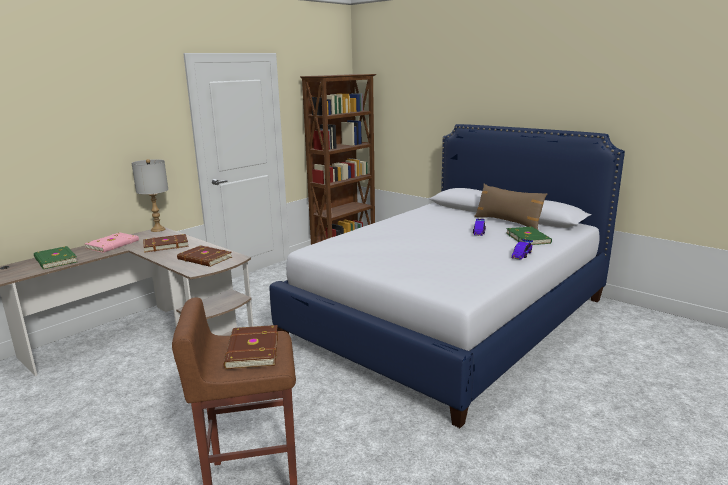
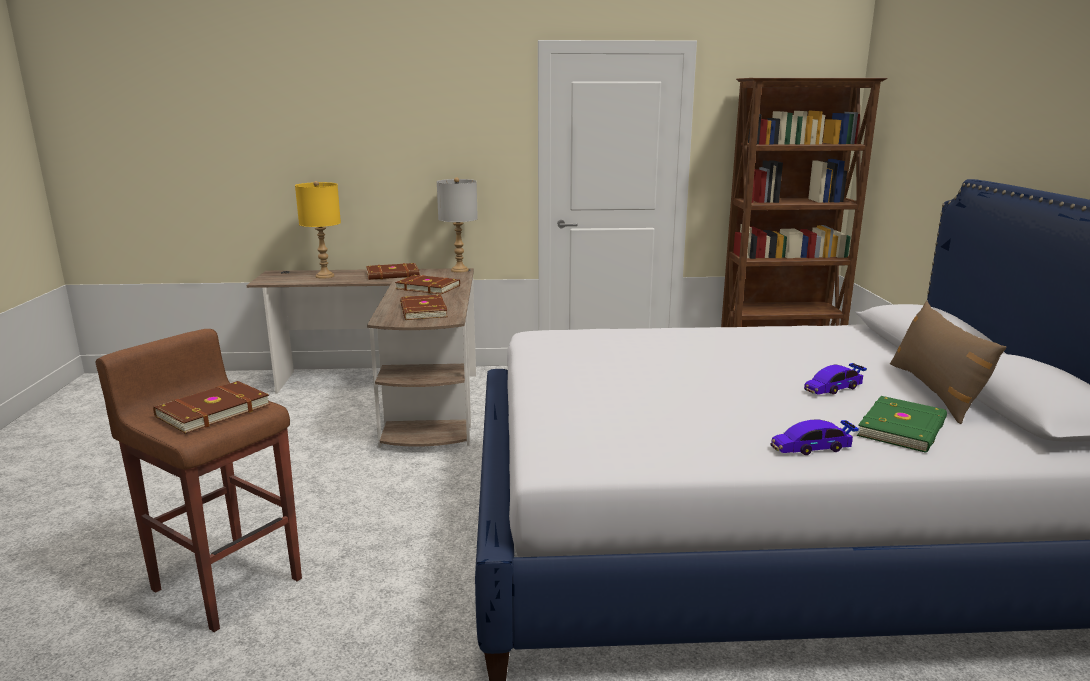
camera: 45 degrees right, 0 degrees up
(55, 260) = (324, 276): green book -> yellow table lamp
(113, 245) = (393, 275): pink book -> brown book

